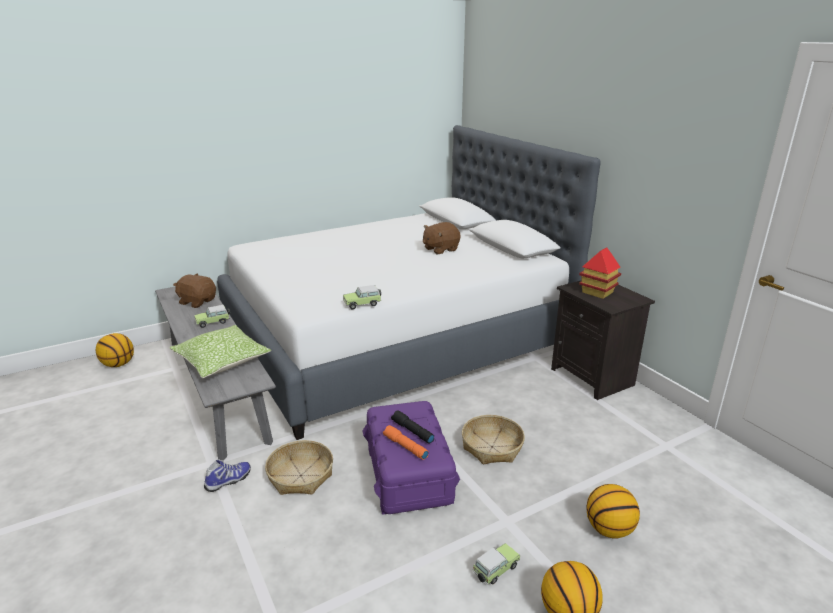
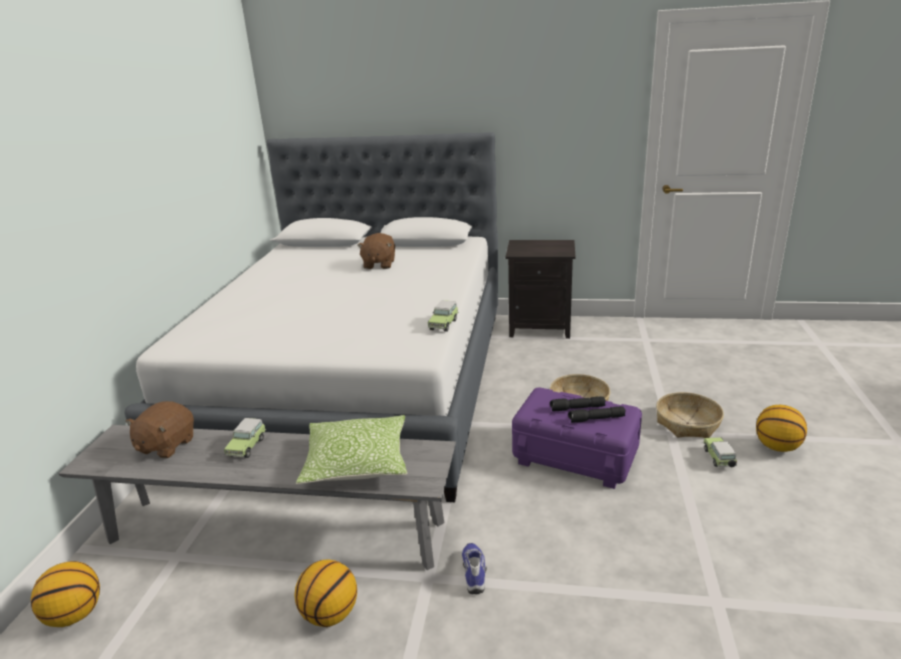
camera: 50 degrees left, 0 degrees up
(197, 301) = (166, 445): brown plush toy -> brown plush toy turned 45 degrees counterclockwise
(301, 476) = (516, 518): basket -> basket (688, 423)
(405, 447) = (596, 419): orange flashlight -> black flashlight
(597, 292) = (536, 249): toy house -> none
(609, 529) = (710, 397): basketball -> basketball (330, 614)

